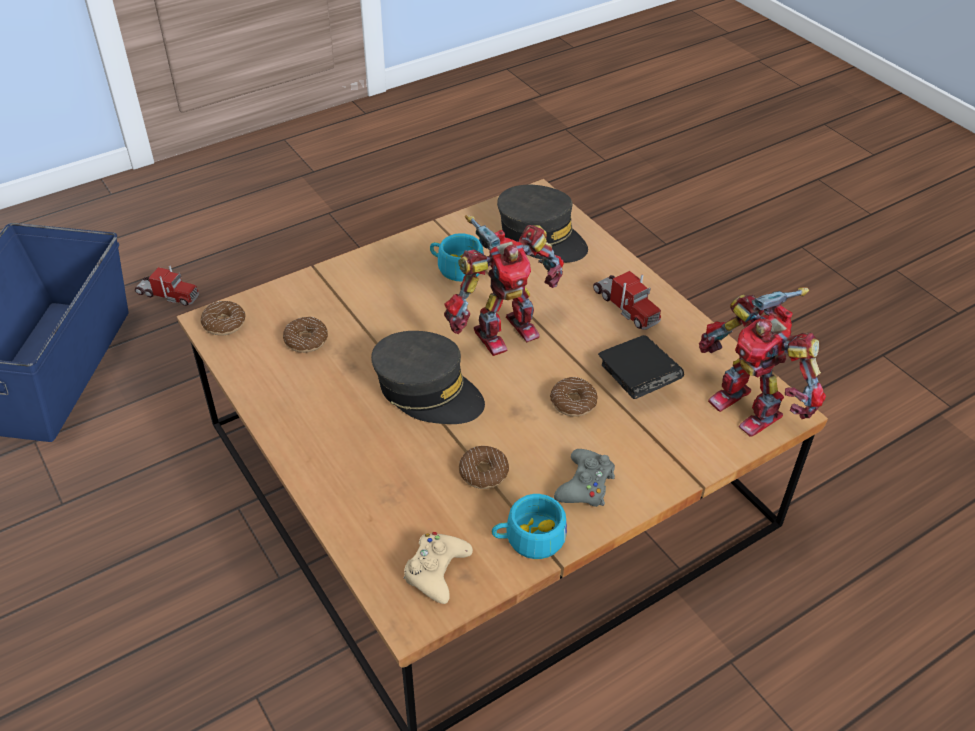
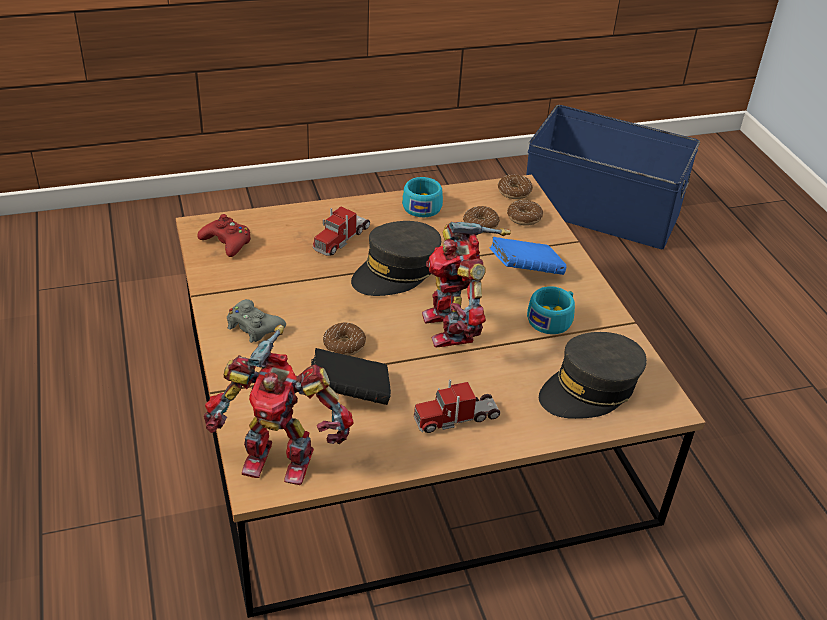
camera: 105 degrees right, 5 degrees down
(168, 295) = (682, 270): toy truck -> toy truck (341, 239)
(383, 294) = (525, 271): none -> blue book
(436, 571) = (227, 242): beige game controller -> red game controller
(483, 472) = (297, 280): donut -> donut (524, 218)
(528, 538) = (225, 286): turquoise cup -> turquoise cup (422, 205)
(748, 407) = (279, 458): toy robot -> toy robot turned 150 degrees counterclockwise

